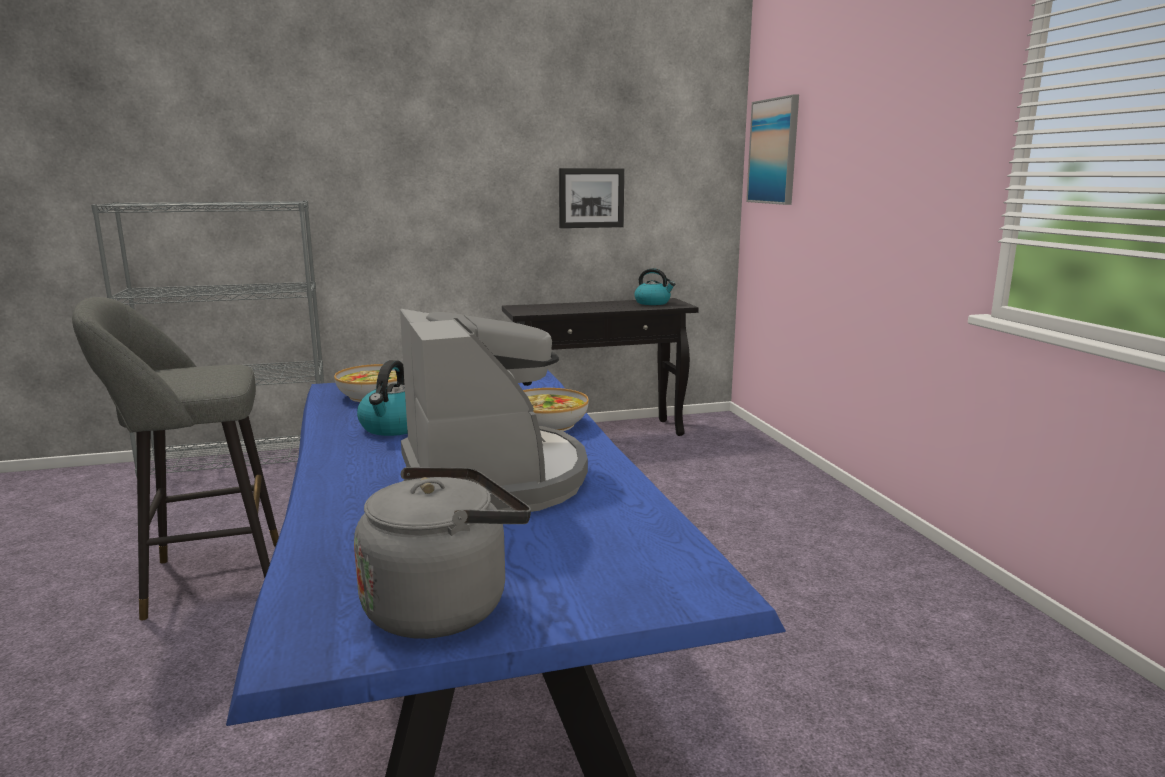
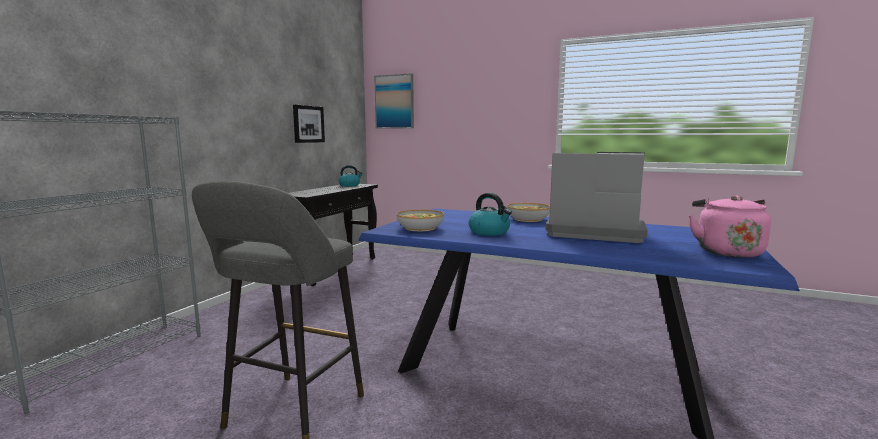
camera: 50 degrees left, 5 degrees down
(444, 605) = (726, 251): grey kettle -> pink kettle

